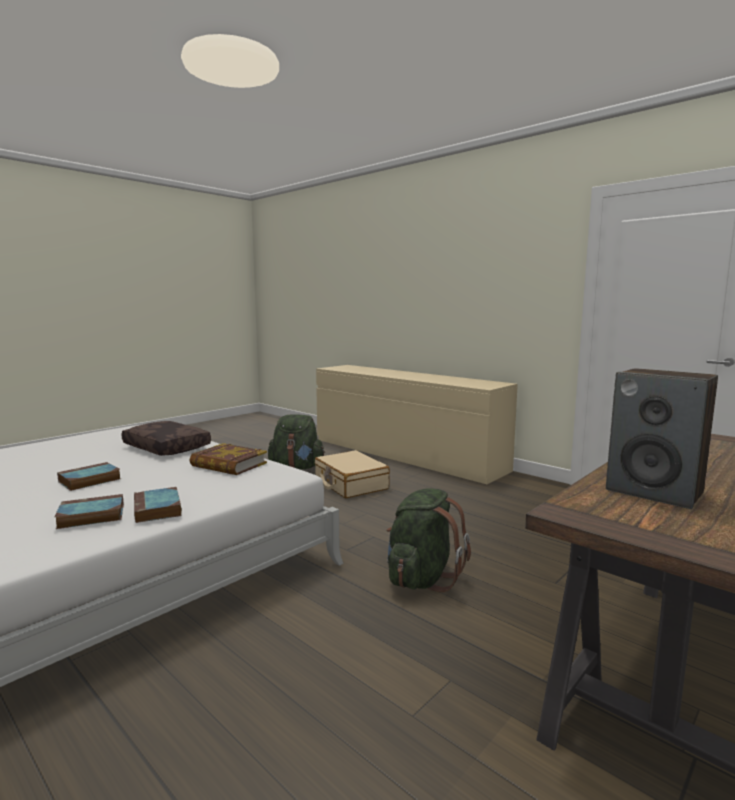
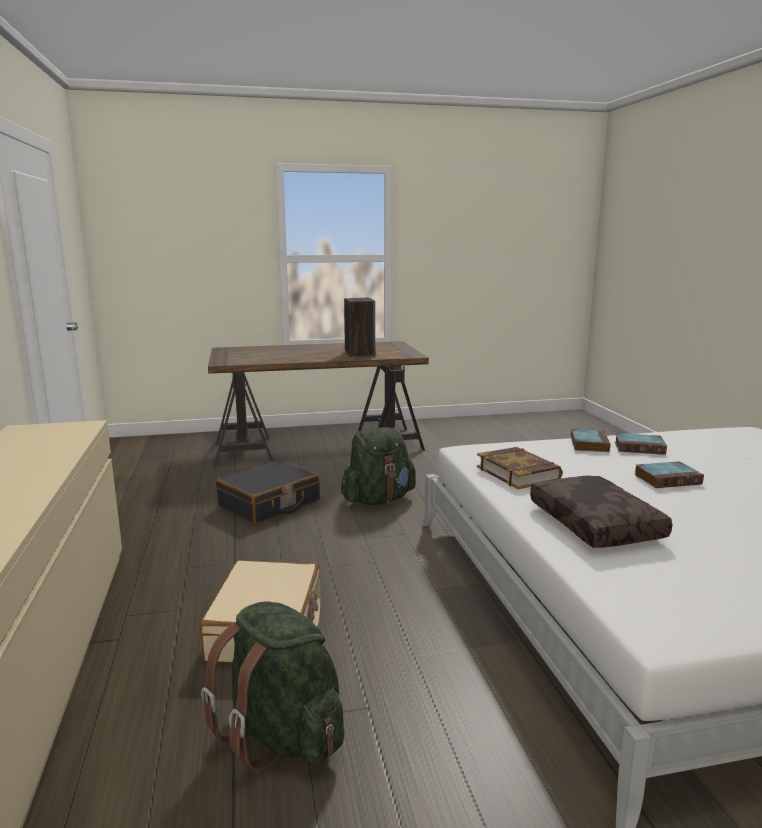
camera: 145 degrees left, 5 degrees up
(500, 539) = (269, 504): none -> black suitcase

